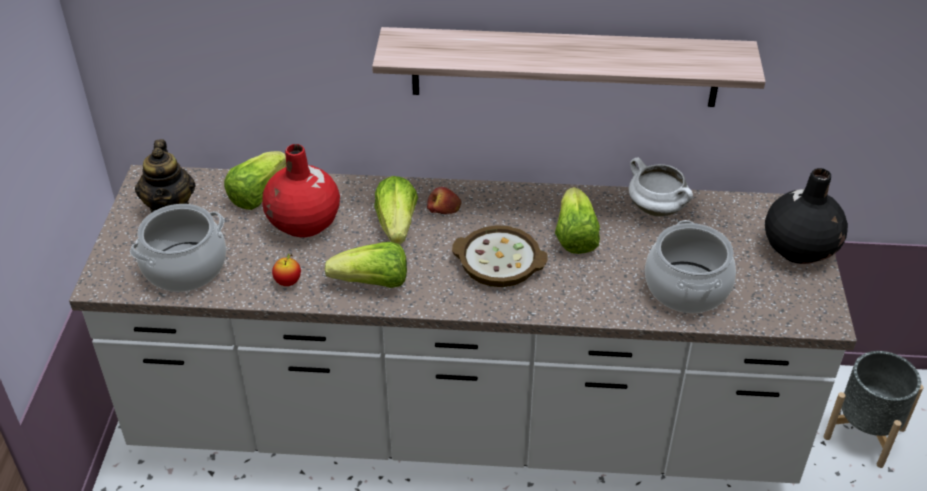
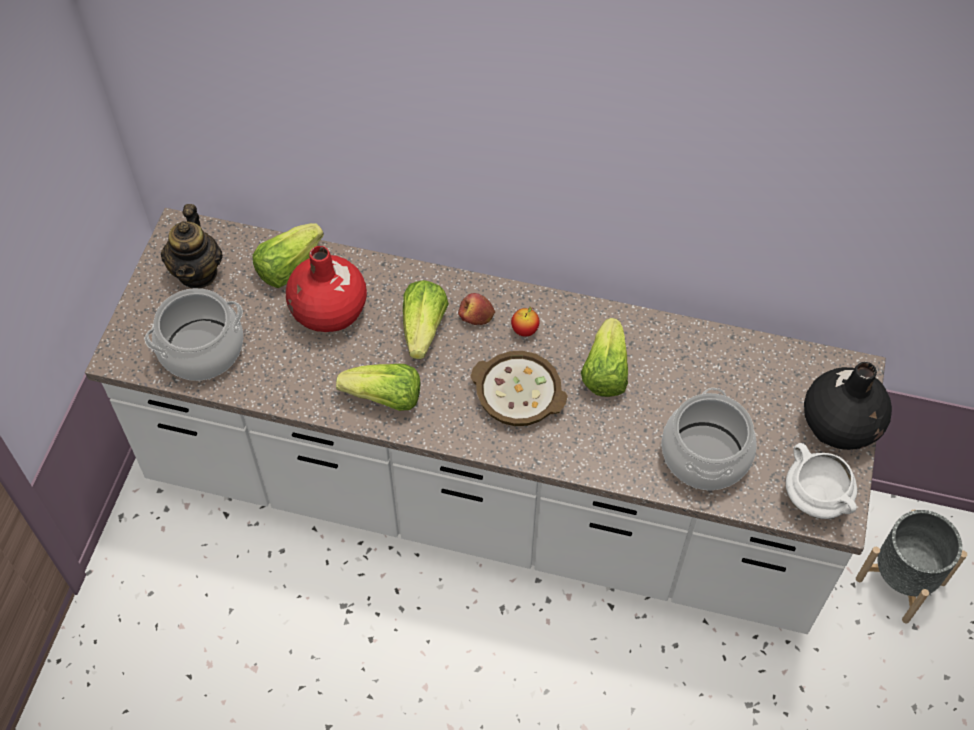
camera: 10 degrees right, 15 degrees up
(288, 282) = (300, 384): apple -> apple (525, 330)
(564, 67) = (617, 200): shelf -> none
(657, 209) = (702, 349): white cooking pot -> white cooking pot (817, 498)

